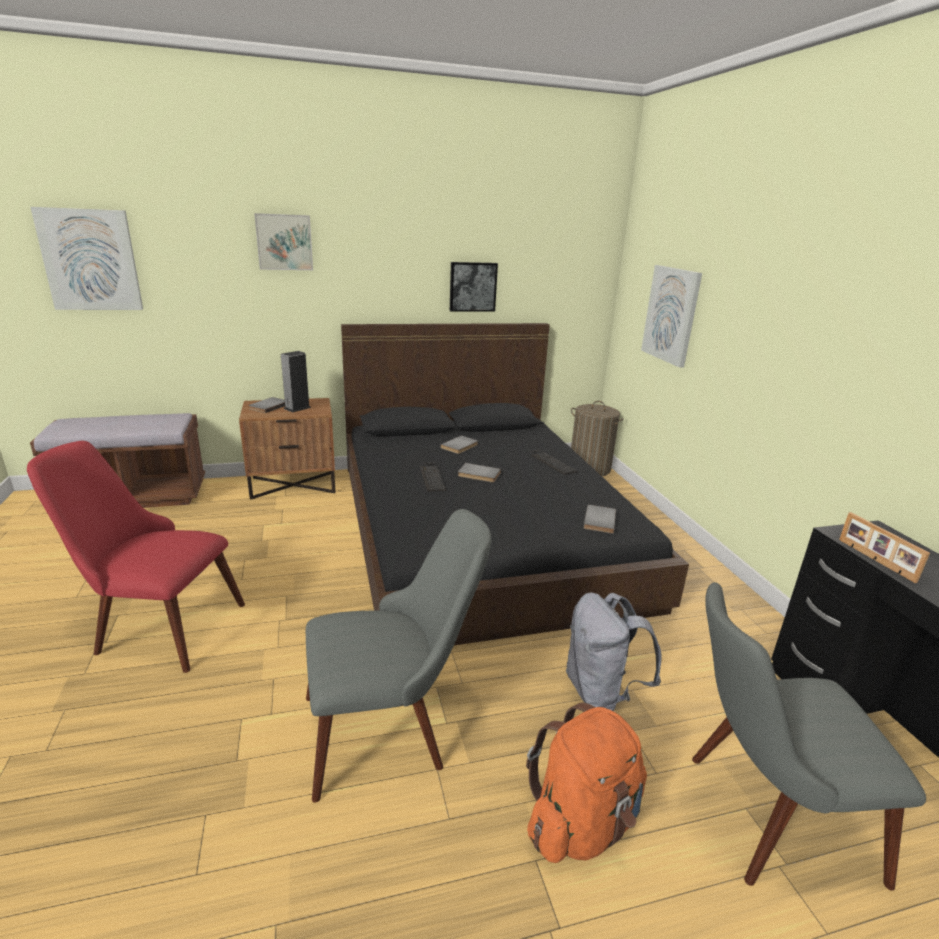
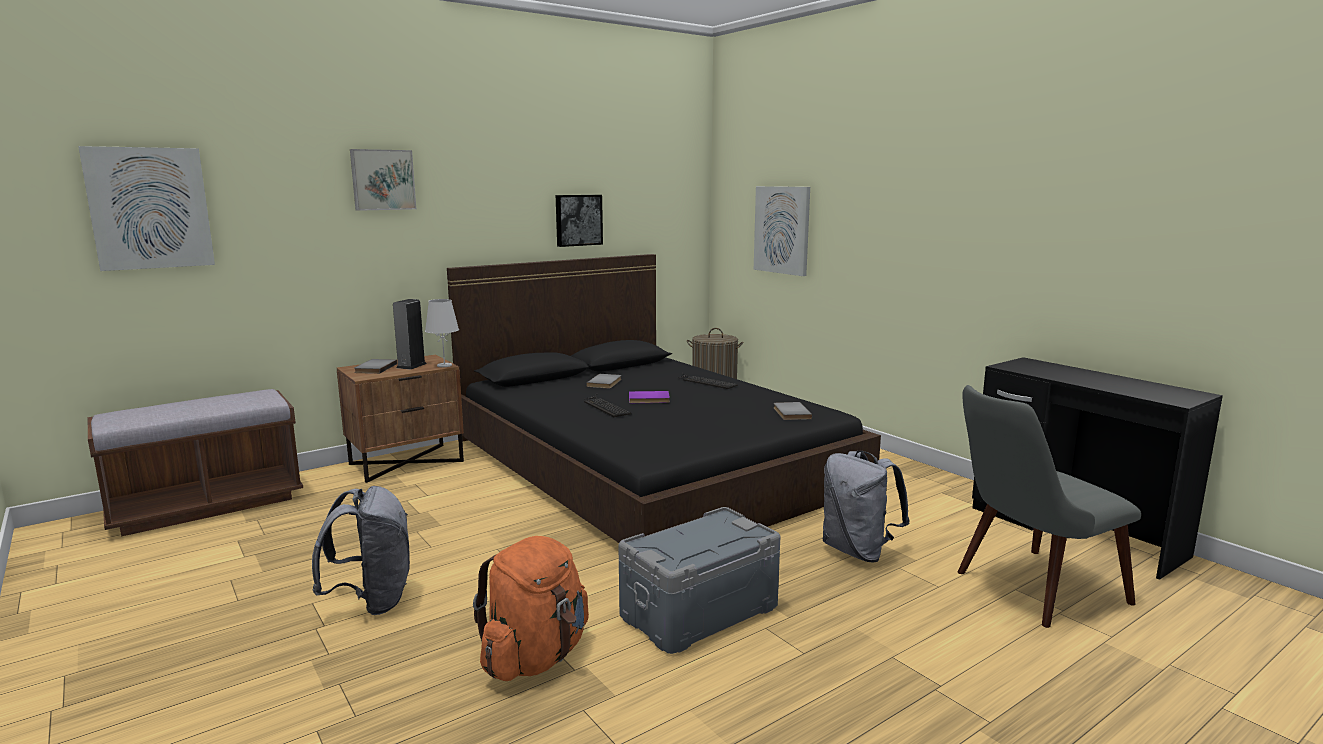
camera: 20 degrees left, 10 degrees down
(156, 626) = (372, 601): red chair -> grey backpack
(321, 412) = (444, 365): none -> white table lamp
(392, 727) = (700, 612): grey chair -> grey storage box
(478, 475) = (649, 399): grey book -> purple book
(581, 823) = (908, 627): orange backpack -> orange backpack (535, 657)
(875, 560) = (1041, 375): picture frame -> none

